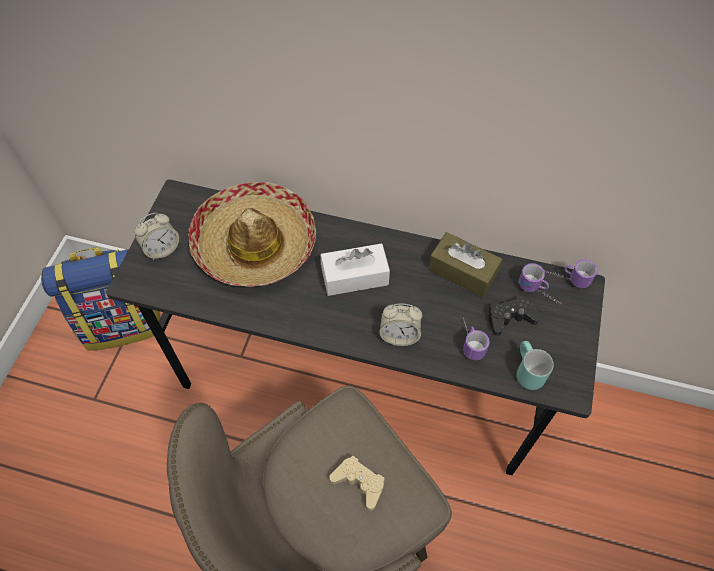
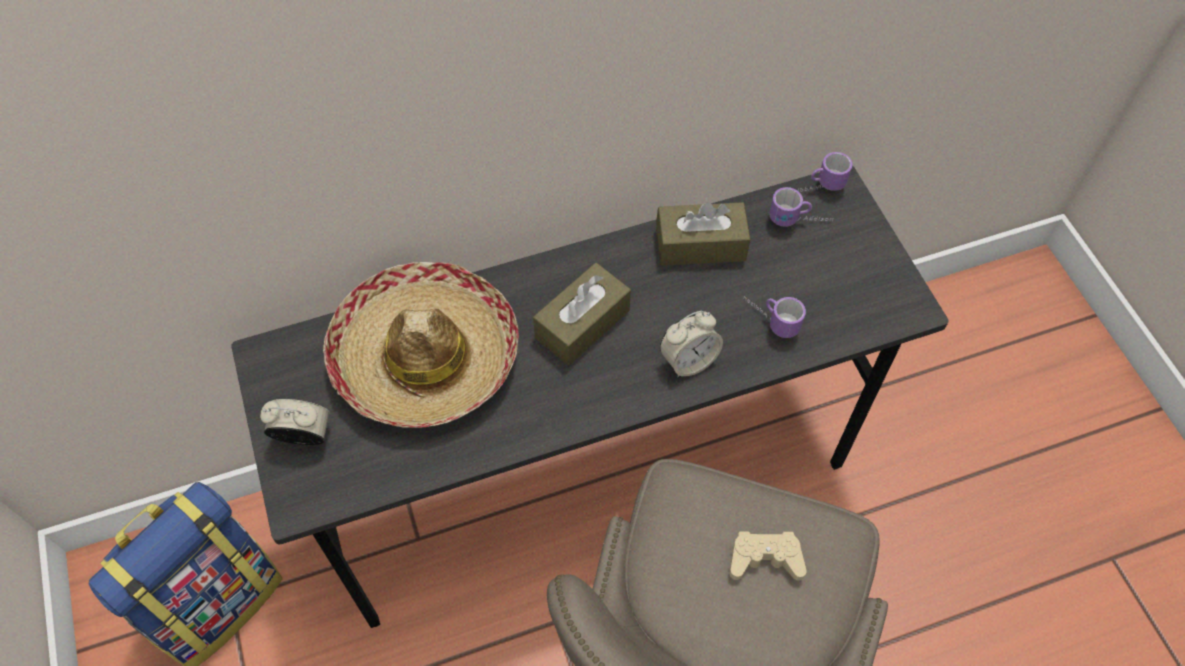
camera: 35 degrees left, 0 degrees up
(162, 249) = (304, 436): alarm clock -> alarm clock turned 105 degrees counterclockwise
(355, 276) = (582, 324): white tissue box -> brown tissue box
(510, 318) = (791, 267): black game controller -> none
(525, 372) = (852, 317): turquoise mug -> none

